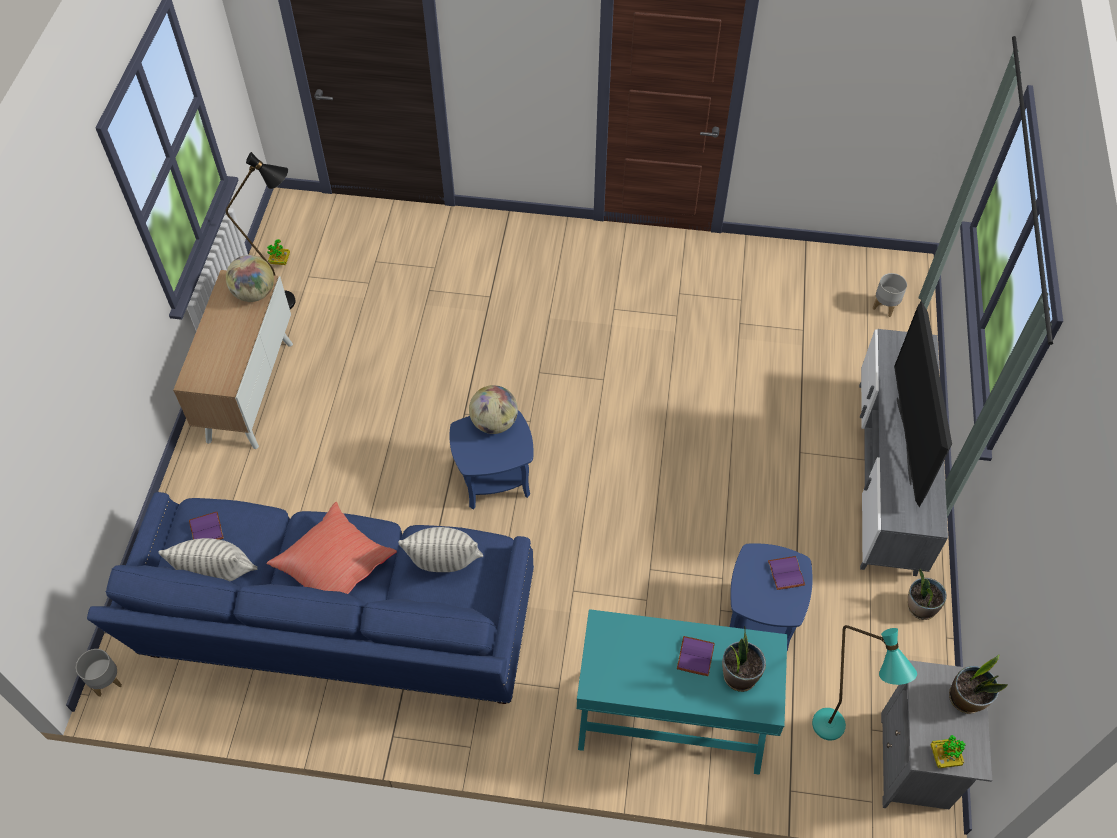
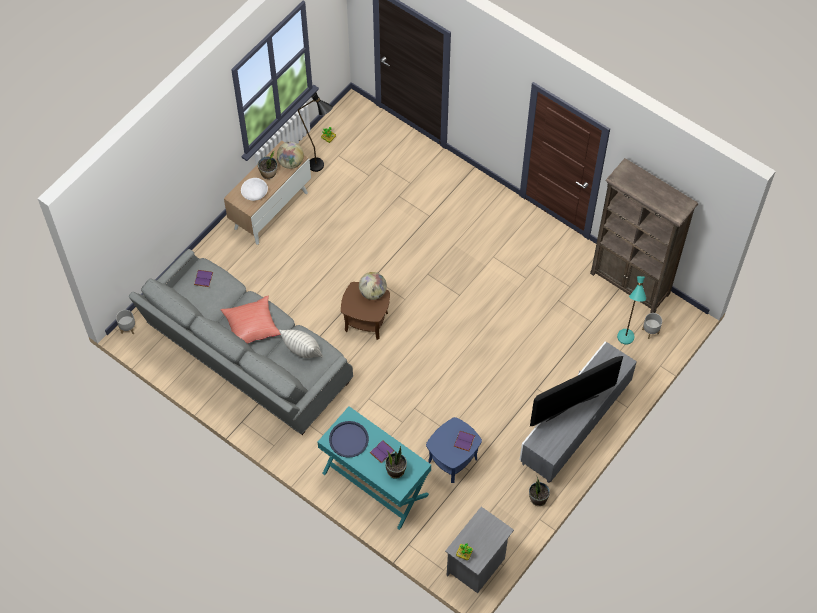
camera: 30 degrees right, 5 degrees up
(217, 575) = (197, 303): pillow -> none
(222, 360) = (255, 193): none -> white bowl
(339, 627) = (246, 358): blue sofa -> grey sofa
(494, 480) = (366, 322): blue side table -> brown side table
(627, 666) = (348, 439): none -> blue tray
(814, 261) = (630, 284): none -> brown bookcase
(834, 736) = (448, 533): turquoise floor lamp -> turquoise floor lamp (625, 342)
(905, 440) = (572, 407): television -> television turned 150 degrees counterclockwise
(966, 699) = (494, 536): potted plant -> potted plant (268, 173)

